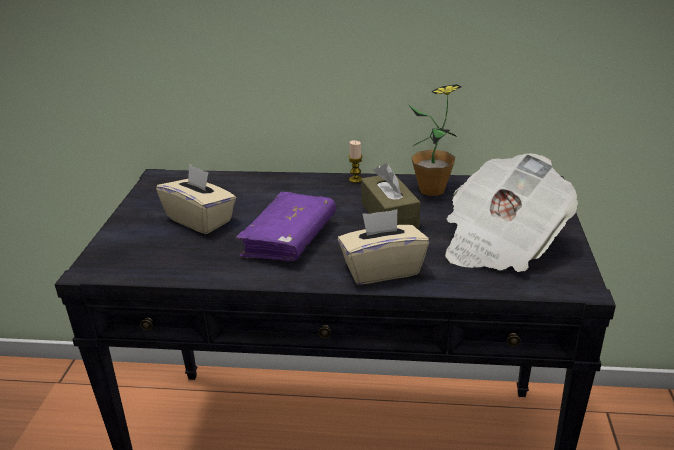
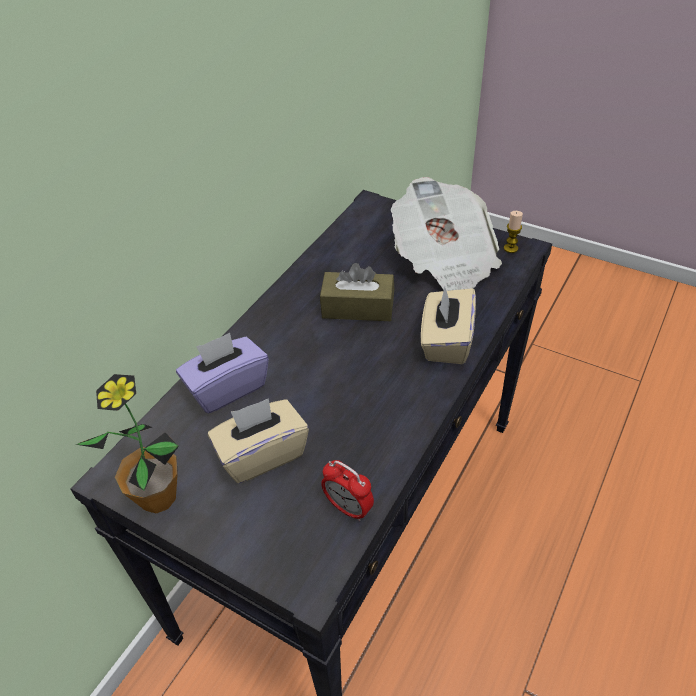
camera: 65 degrees left, 15 degrees up
(164, 267) = (348, 508): none -> alarm clock
(257, 189) = (227, 388): none -> purple tissue box
(289, 238) = (354, 389): purple book -> none
(355, 179) = (269, 307): candle -> candle (510, 248)
(432, 190) = (330, 266): potted plant -> potted plant (158, 497)

